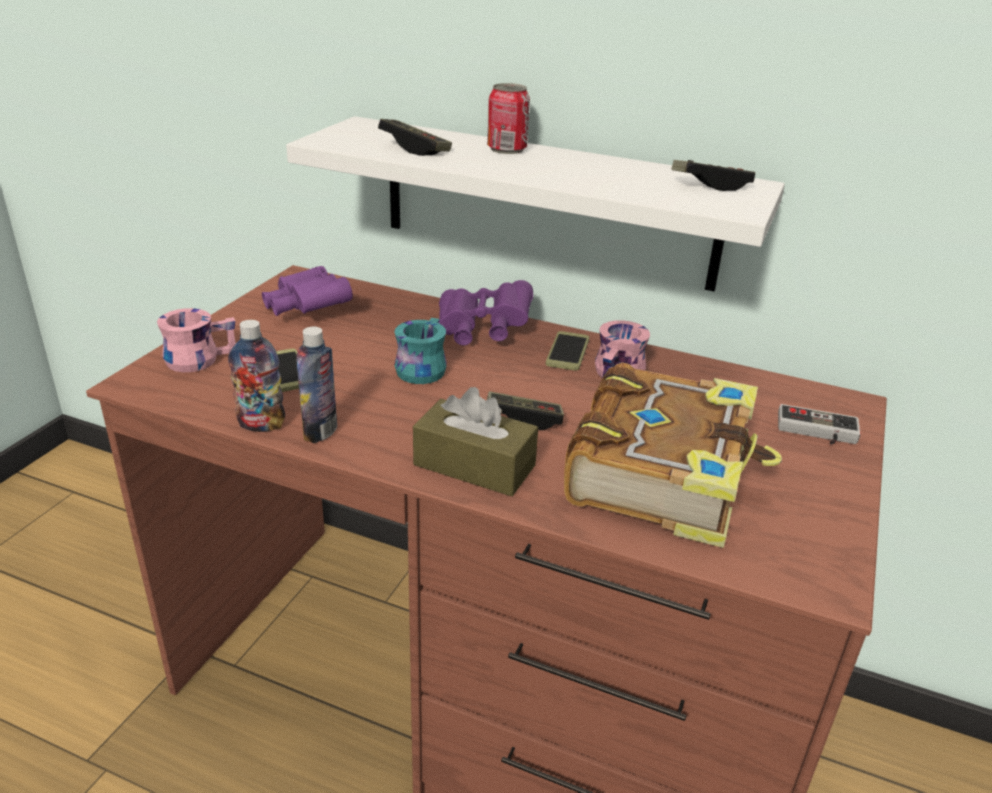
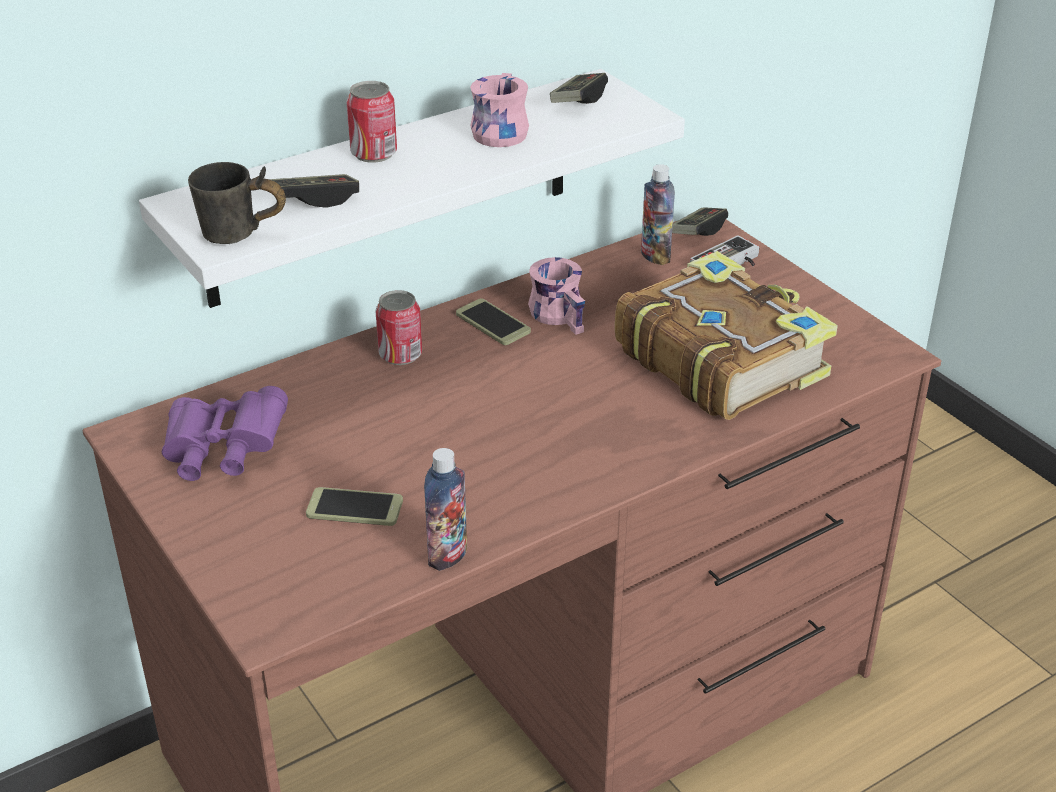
camera: 55 degrees left, 5 degrees up
(199, 357) = (256, 564): pink mug -> pink mug (496, 130)
(320, 431) = (496, 521): bottle -> bottle (655, 256)
(335, 143) = (239, 238): none -> grey mug
(419, 367) = (434, 420): turquoise mug -> none
(474, 465) = (629, 449): brown tissue box -> none
(482, 330) = (400, 355): purple binoculars -> can
(524, 419) = (583, 395): game controller -> game controller (698, 231)

